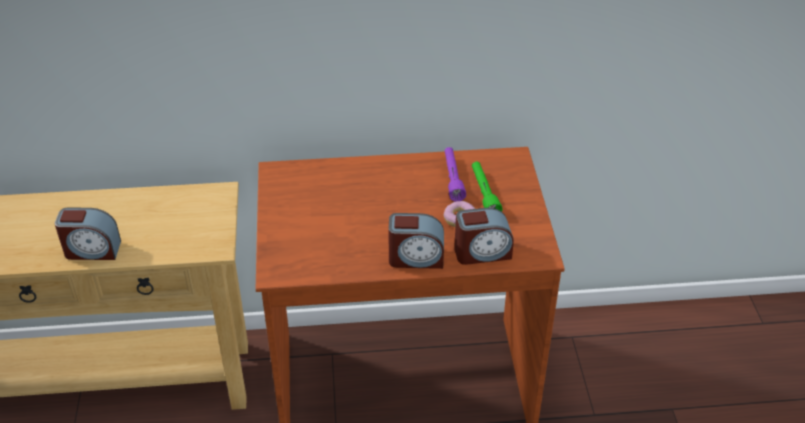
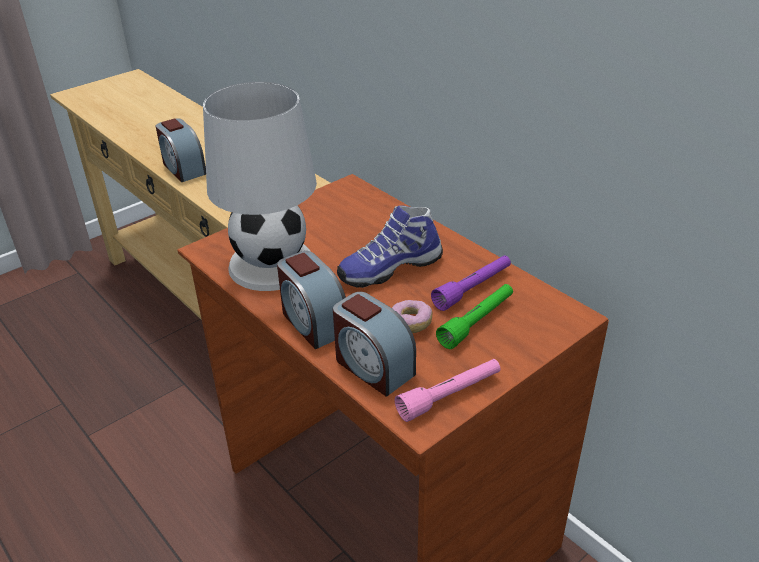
camera: 55 degrees right, 5 degrees down
(332, 249) = (273, 264): none -> white table lamp
(395, 200) = (389, 268): none -> shoe
(533, 235) = (449, 396): none -> pink flashlight

